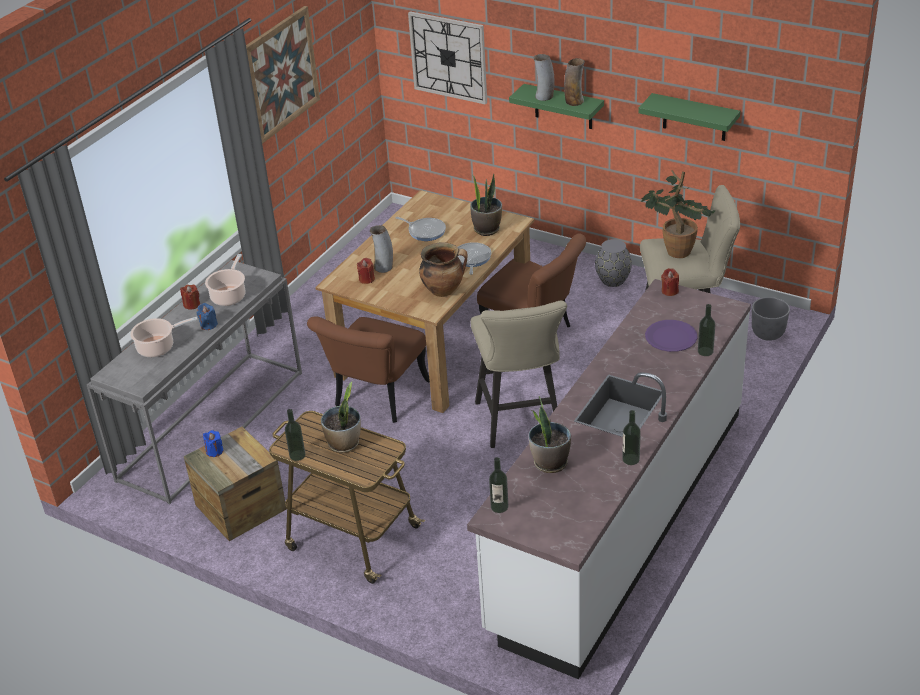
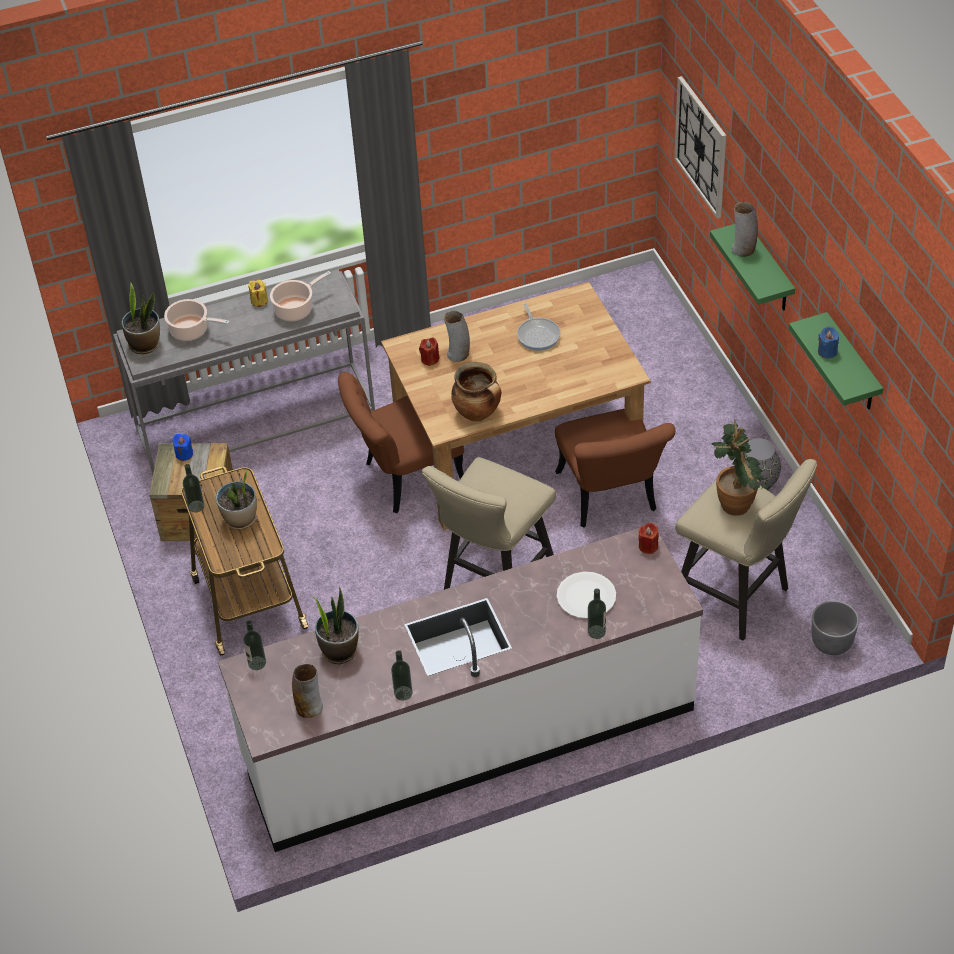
camera: 40 degrees right, 10 degrees up
(192, 304) = (259, 301): red candle -> yellow candle
(208, 325) = (249, 331): blue candle -> blue candle (827, 351)
(281, 74) = (479, 98): picture -> none
(471, 259) = (541, 393): frying pan -> none
(487, 229) = (593, 366): potted plant -> potted plant (145, 344)
(574, 101) = (763, 273): vase -> vase (309, 707)
(670, 337) = (586, 596): purple plate -> white plate

